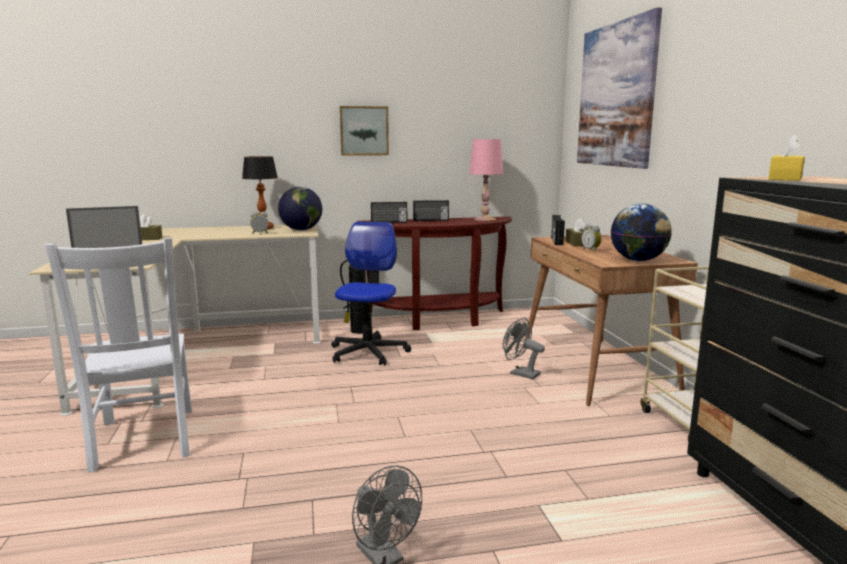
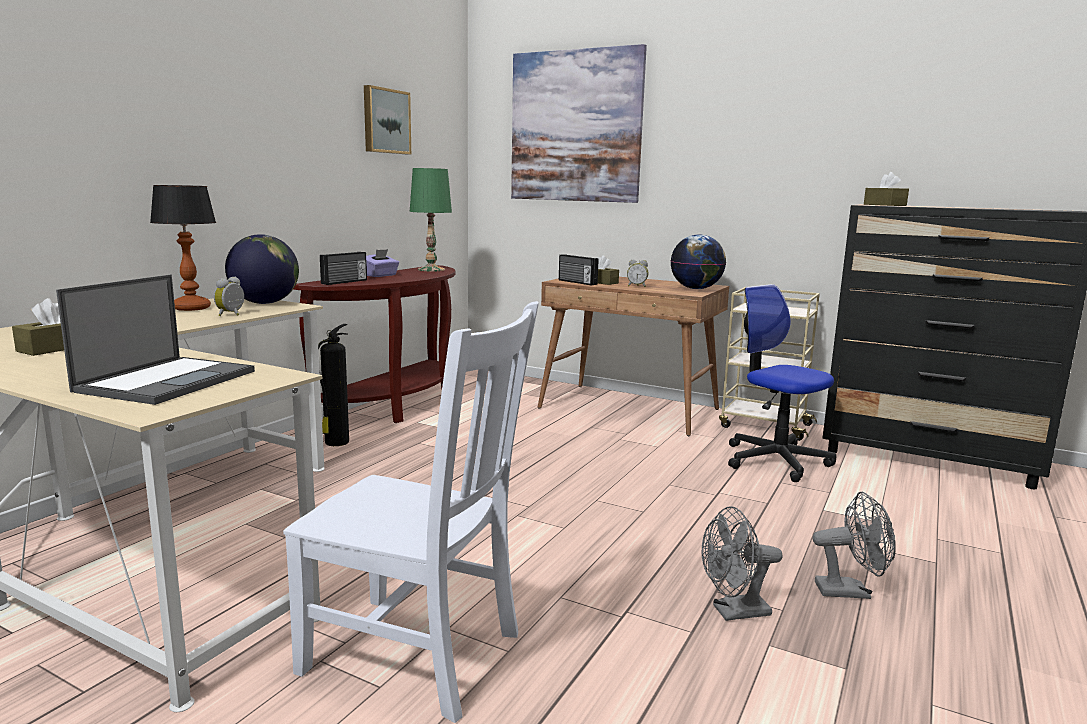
camera: 50 degrees left, 0 degrees up
(364, 131) = (289, 150): picture -> picture (385, 121)
(368, 352) = (411, 459): office chair -> office chair (775, 460)
(431, 220) = (380, 275): radio -> purple tissue box
(484, 219) = (431, 269): pink table lamp -> green table lamp
(520, 373) = (590, 429): grey fan -> grey fan (733, 612)
(785, 178) = (884, 205): yellow tissue box -> brown tissue box

